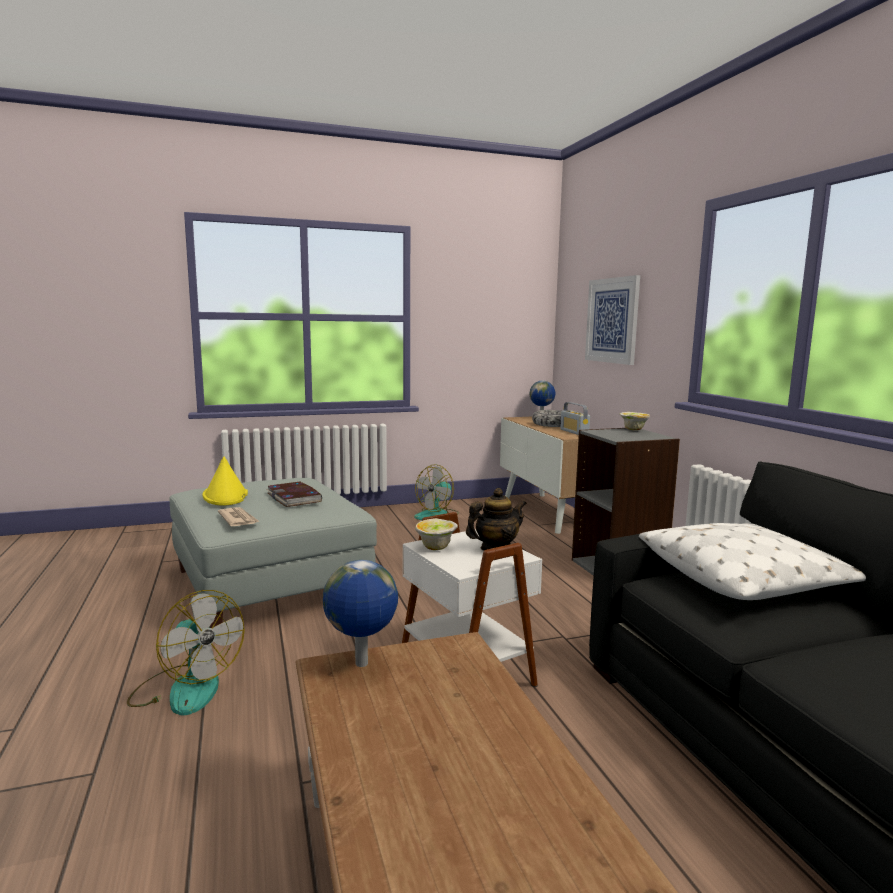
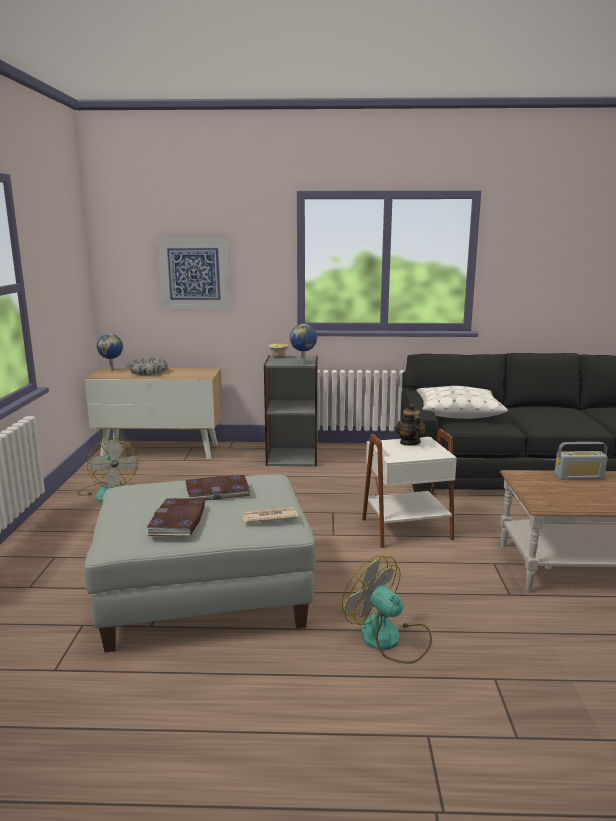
camera: 70 degrees left, 5 degrees up
(186, 688) = (389, 639): fan -> fan turned 105 degrees counterclockwise
(225, 496) = (178, 521): yellow hat -> book
(361, 664) = (540, 497): globe -> globe (304, 363)
(436, 548) = (401, 455): bowl -> none
(574, 432) = (189, 372): radio -> radio (579, 477)

